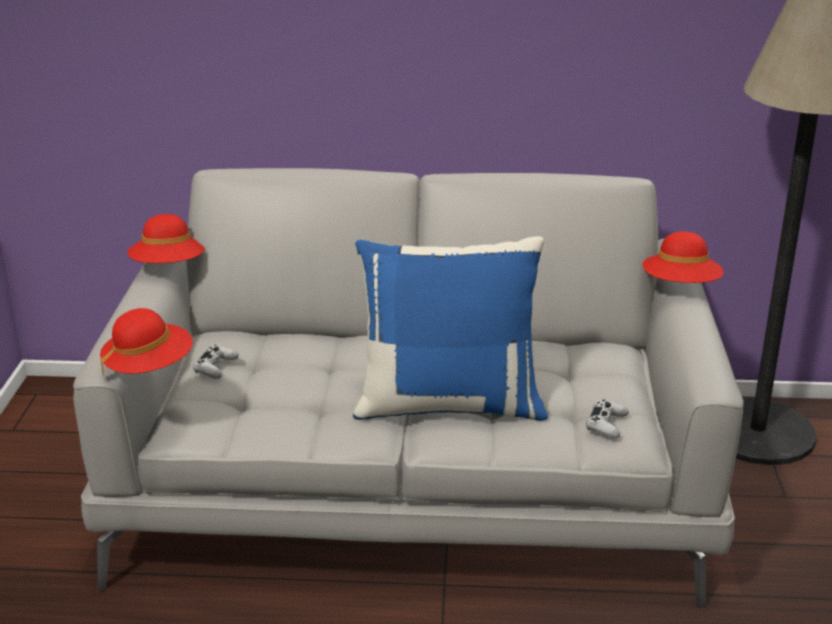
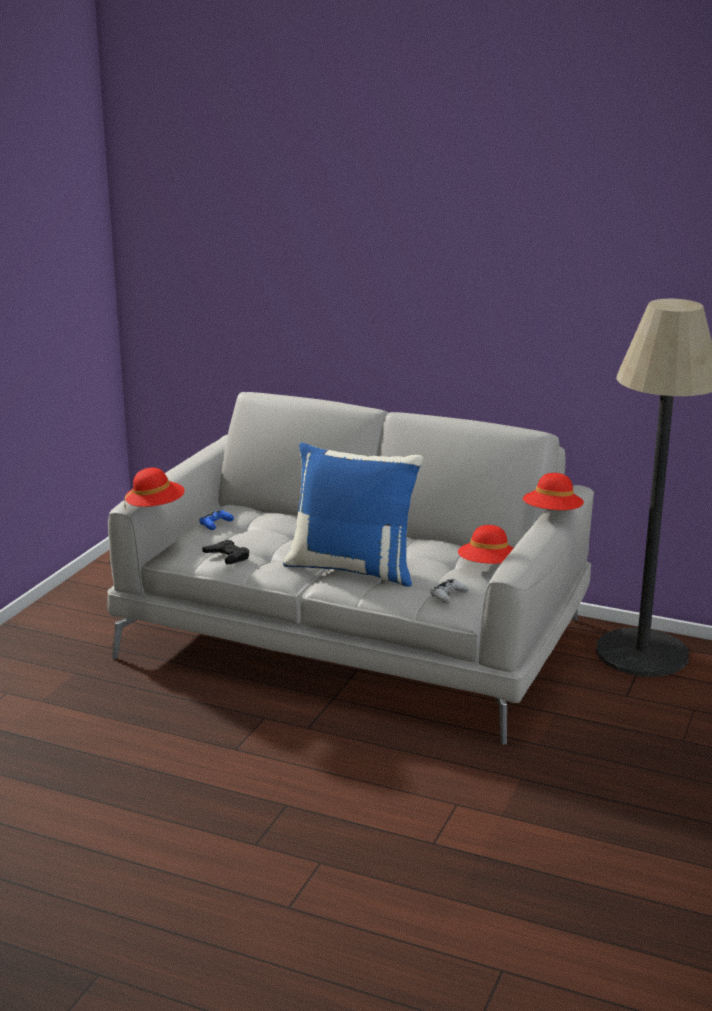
camera: 20 degrees right, 5 degrees down
(169, 267) = (209, 455): red hat -> red hat (487, 567)
(215, 367) = (216, 524): white game controller -> blue game controller
(266, 419) = (227, 556): none -> black game controller

